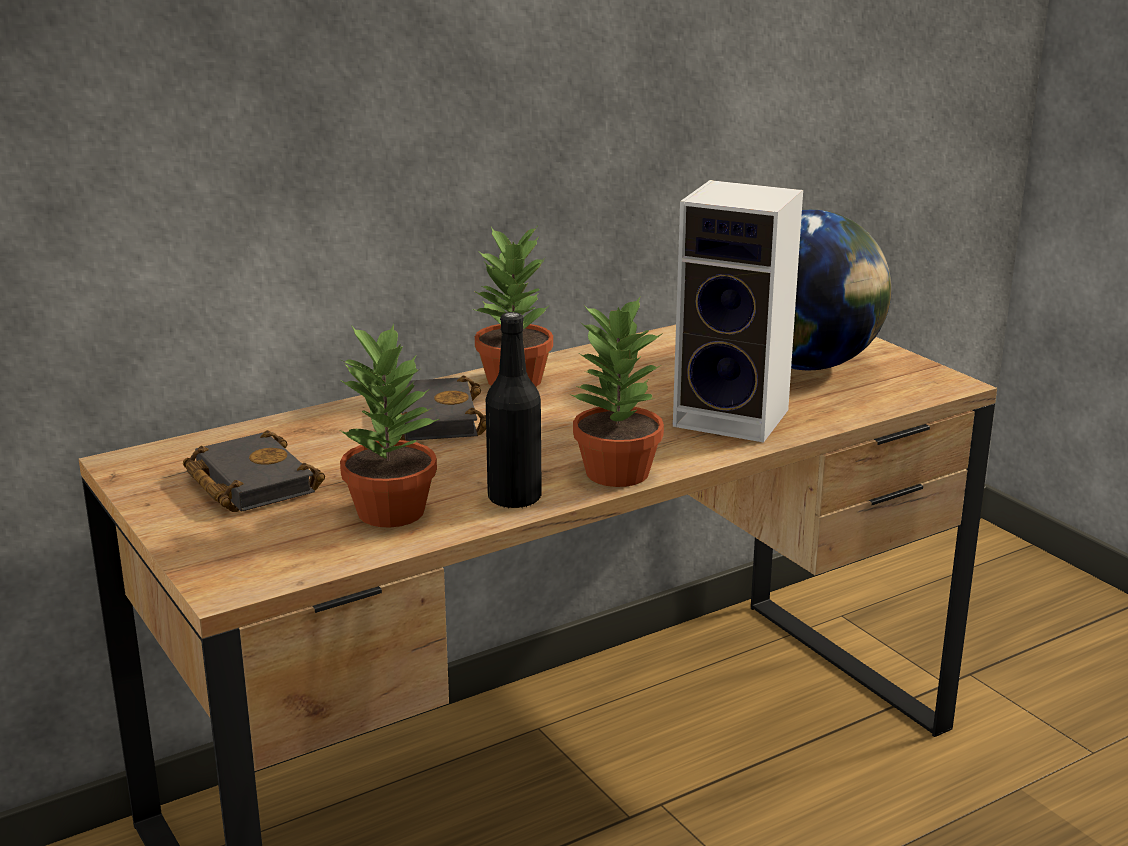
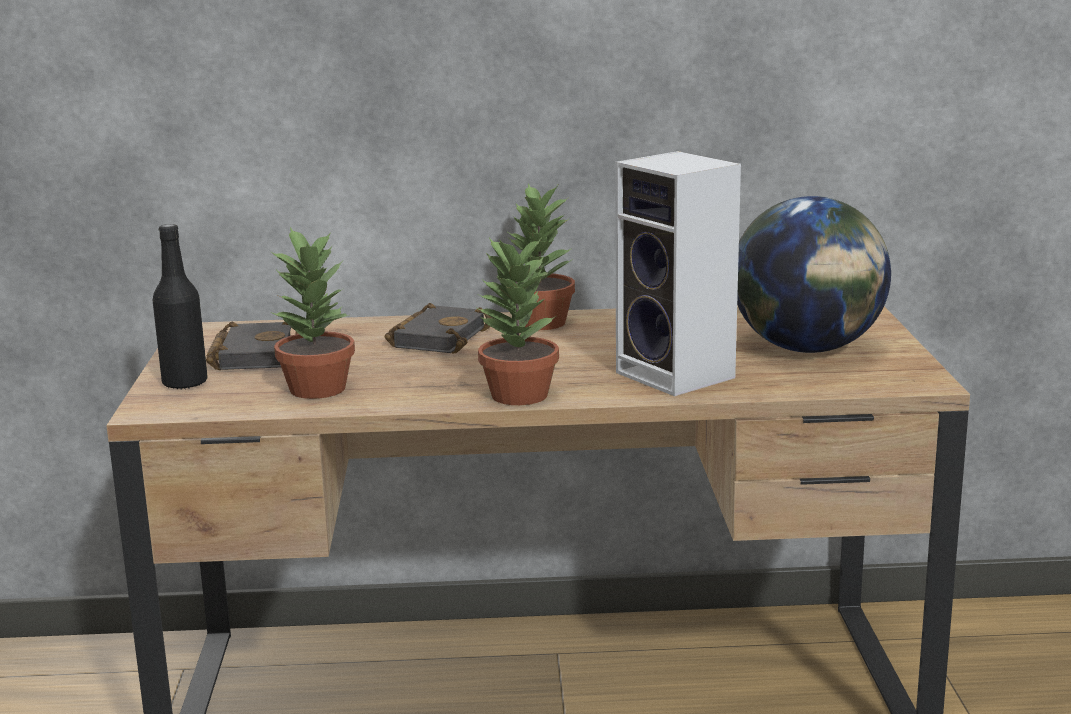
camera: 30 degrees right, 5 degrees down
(514, 498) = (416, 397): black bottle -> black bottle (185, 383)

